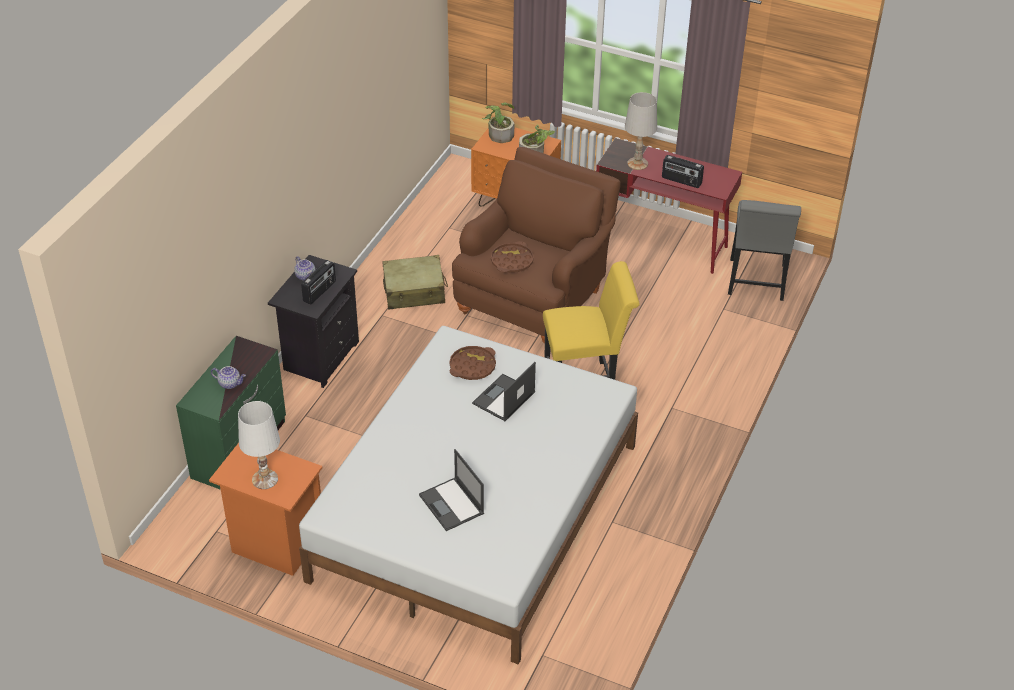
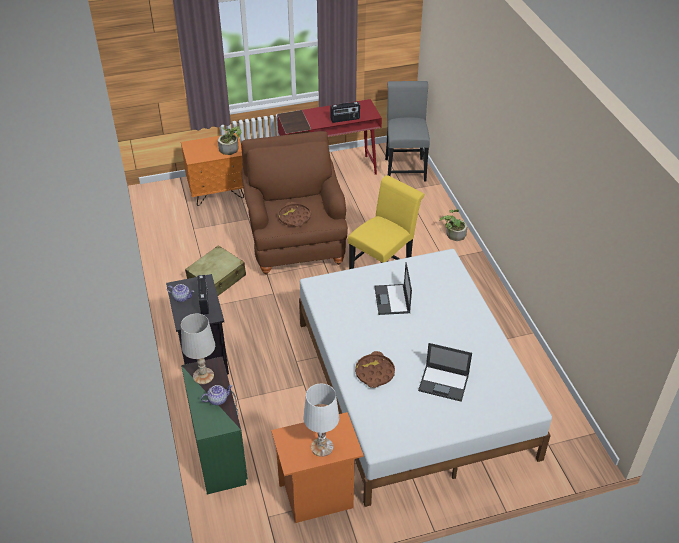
camera: 40 degrees left, 0 degrees up
(472, 366) = (350, 292): brown tray -> brown tray (374, 372)
(499, 133) = (194, 147): potted plant -> potted plant (453, 234)
(638, 163) = (308, 121): white table lamp -> white table lamp (203, 375)
(756, 283) = (405, 167): grey chair -> grey chair turned 150 degrees counterclockwise

